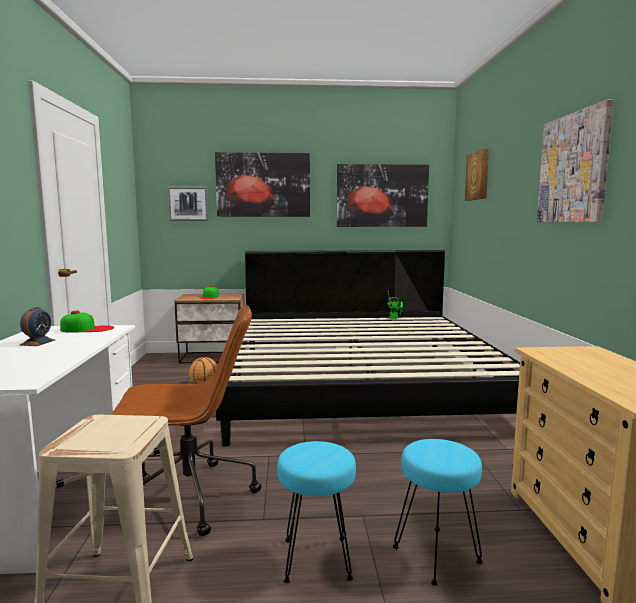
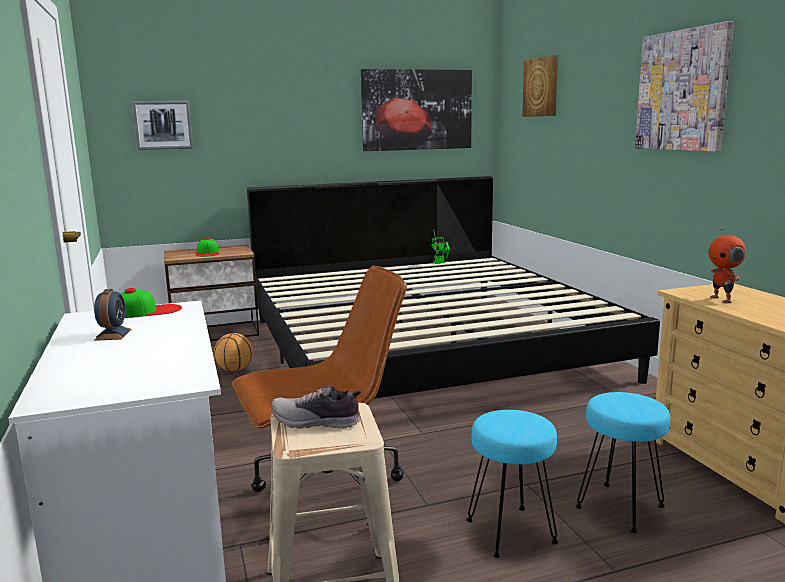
camera: 15 degrees left, 5 degrees up
(108, 428) = (316, 422): none -> shoe
(263, 185) = (266, 97): picture -> none
(571, 361) = (722, 300): none -> toy robot

